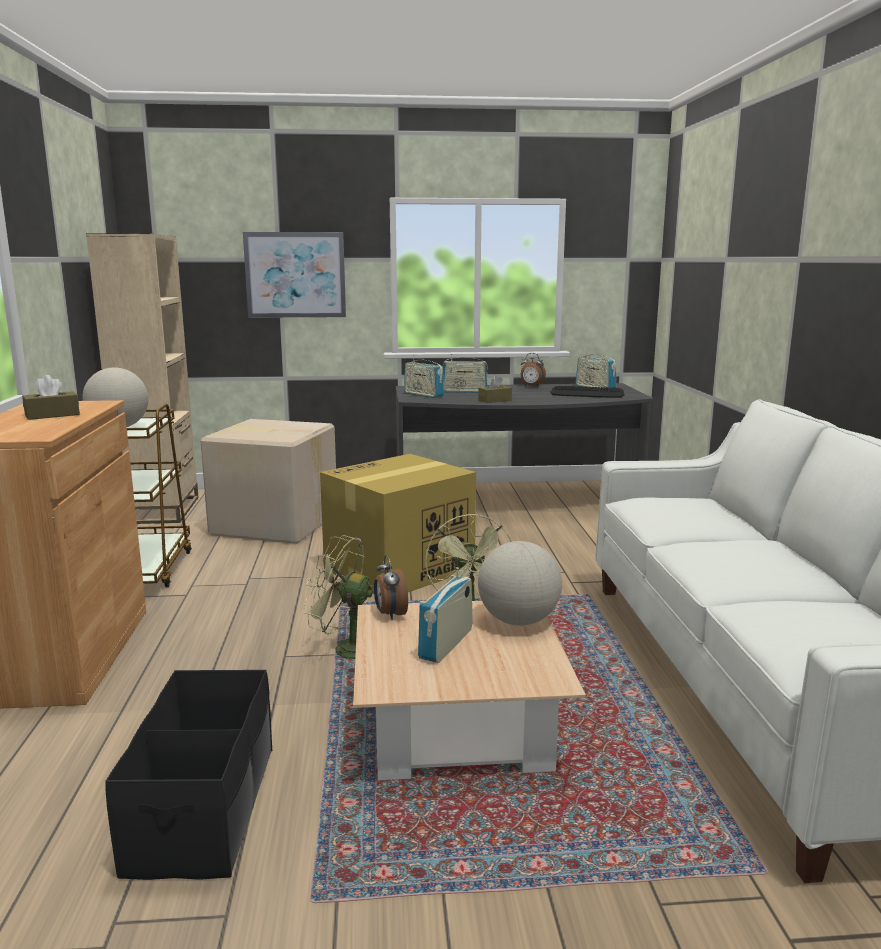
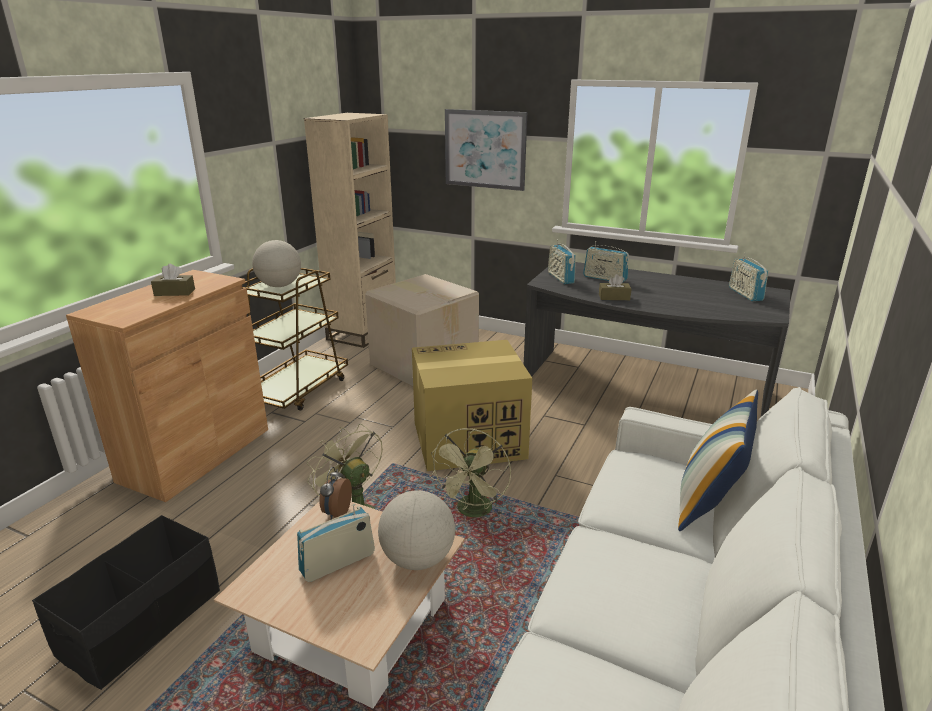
camera: 30 degrees right, 10 degrees up
(531, 386) = (681, 280): alarm clock -> none
(587, 394) = (722, 302): keyboard -> none
(725, 511) = (709, 503): none -> pillow

